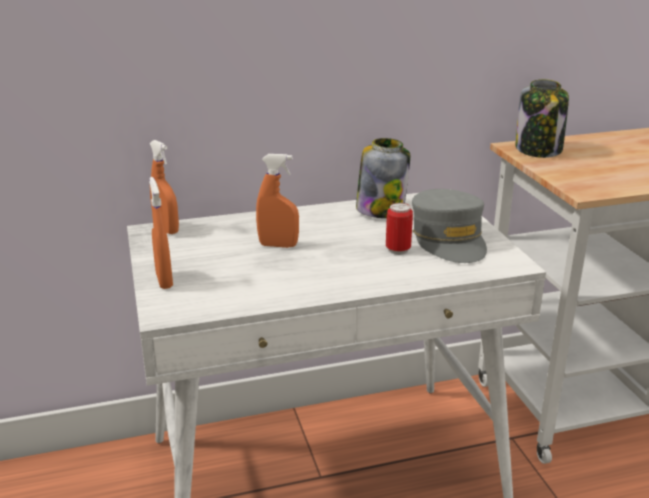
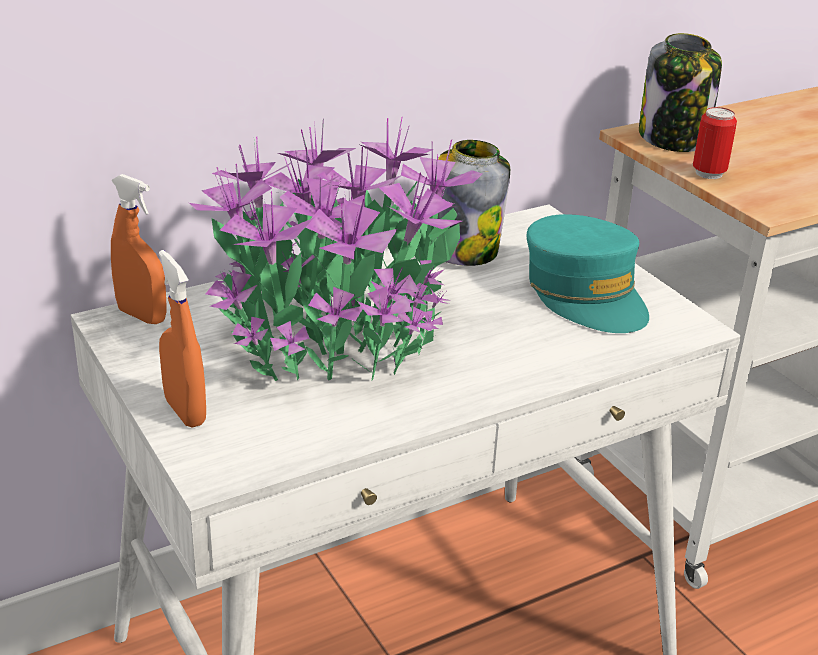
camera: 15 degrees left, 5 degrees up
(278, 245) = (336, 328): orange spray bottle -> potted plant
(398, 250) = (520, 319): can -> can (708, 173)
(449, 239) = (585, 294): grey cap -> turquoise cap

